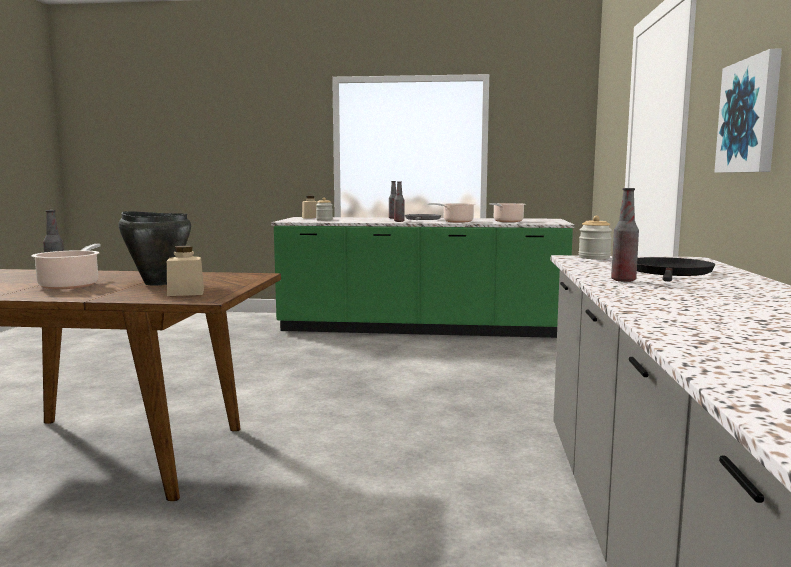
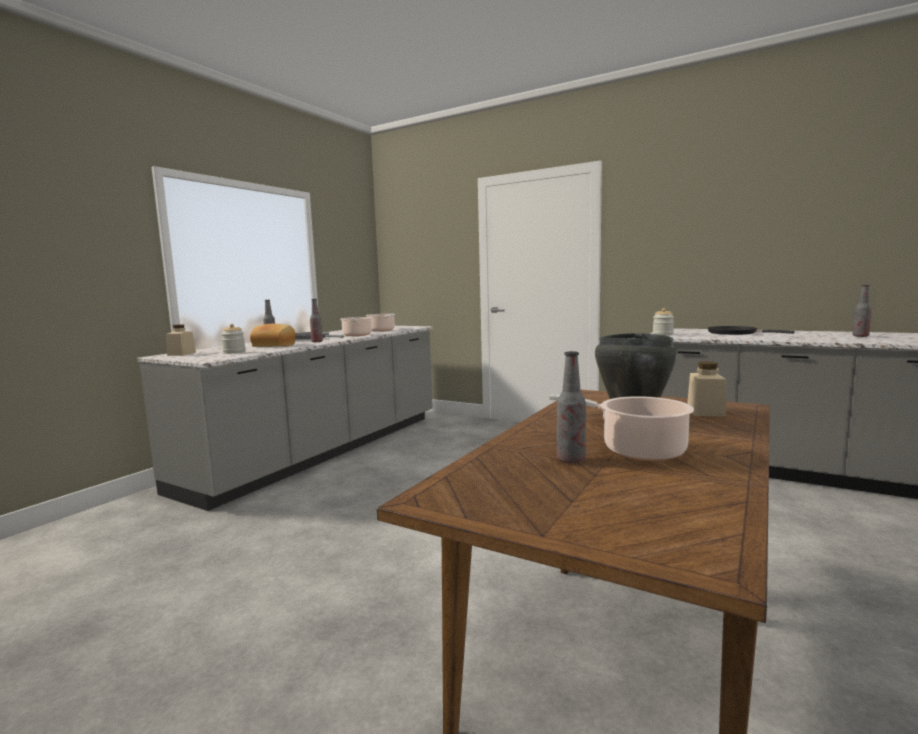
camera: 65 degrees left, 0 degrees up
(366, 220) = (274, 345): none -> bread
(421, 328) = (323, 450): green counter -> grey counter
(623, 280) = (769, 337): bottle -> bottle (860, 336)
(750, 116) = (704, 250): picture -> none

